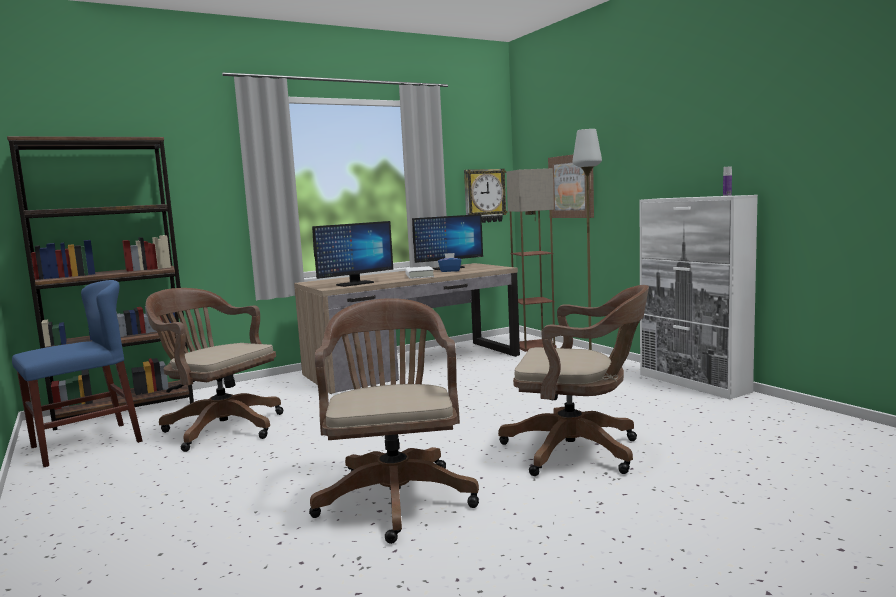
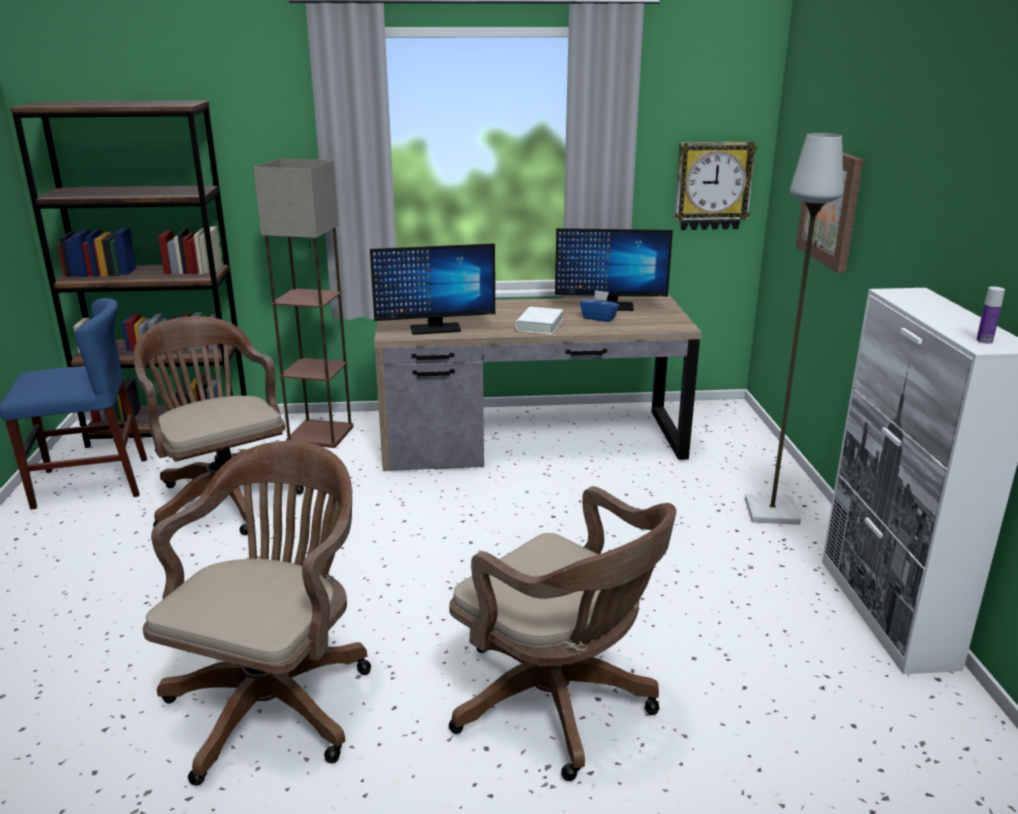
camera: 25 degrees right, 15 degrees up
(534, 346) = (733, 442): floor lamp -> floor lamp (321, 434)

